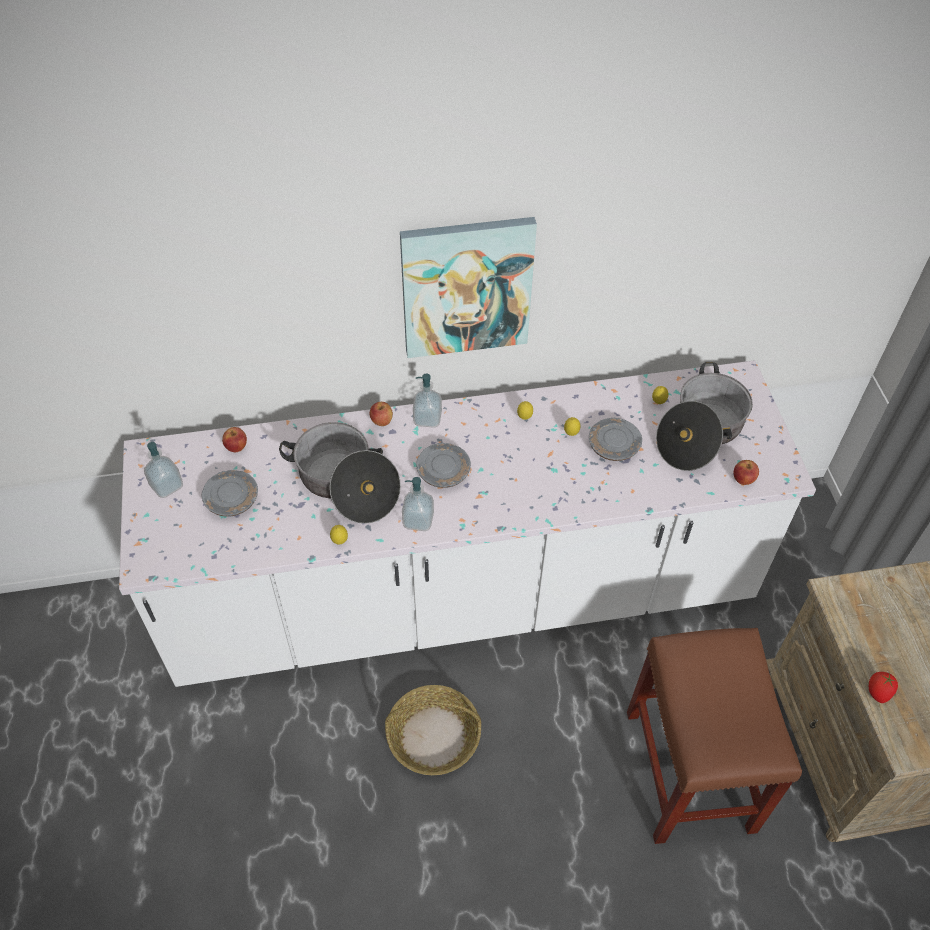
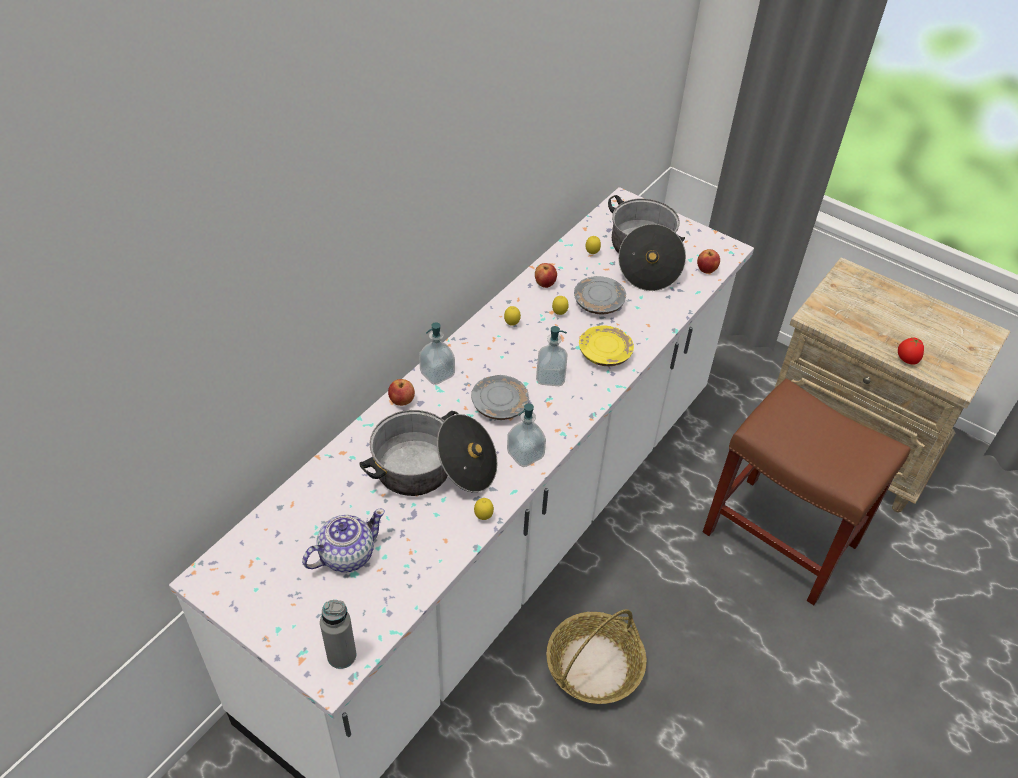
camera: 45 degrees left, 5 degrees down
(160, 559) = (341, 655): none -> grey bottle
(167, 486) = (267, 590): soap dispenser -> soap dispenser (550, 377)
(232, 499) = (346, 555): grey plate -> teapot
(237, 447) = (295, 509): apple -> apple (545, 284)
(466, 287) = (437, 215): picture -> none
(568, 488) = (604, 353): none -> yellow plate

